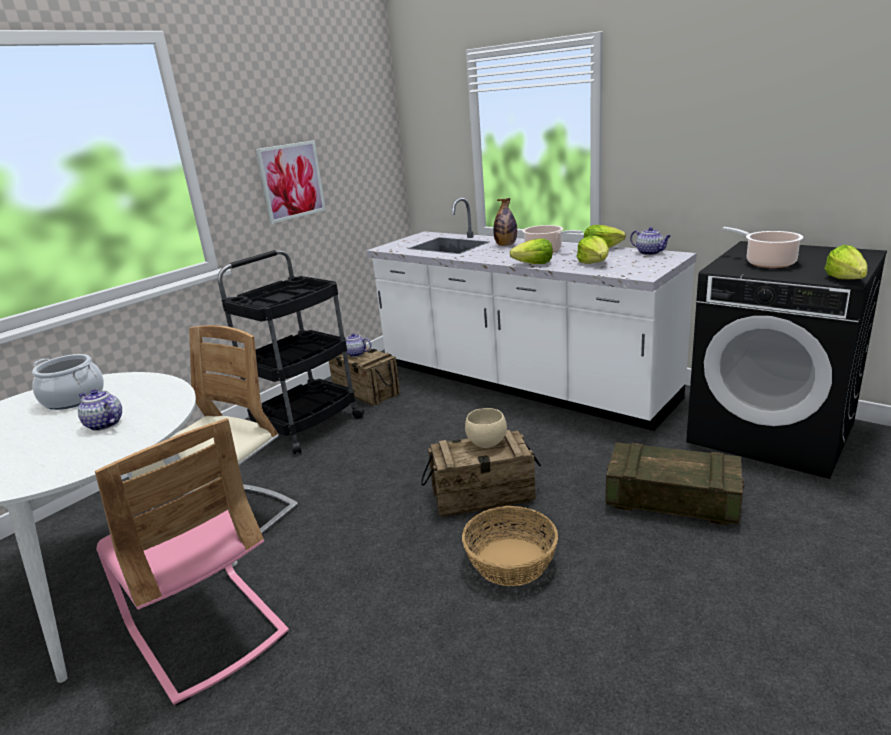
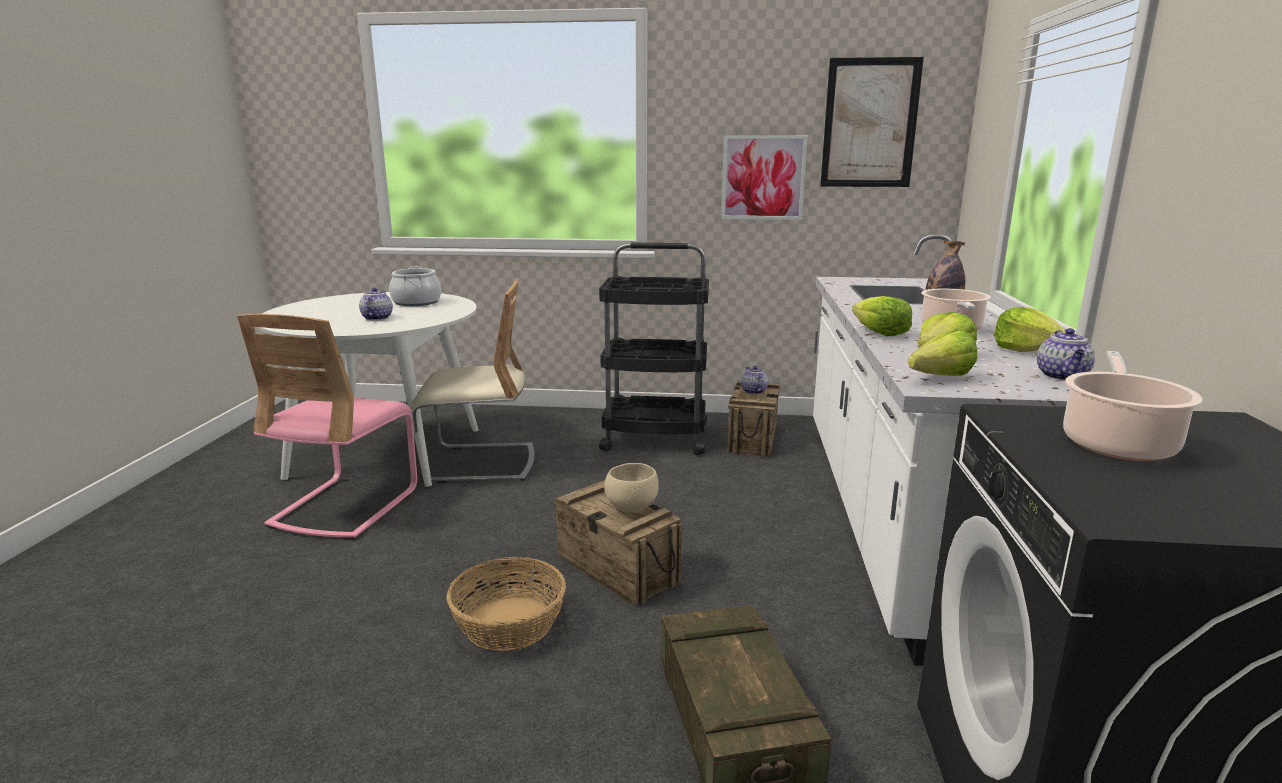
camera: 55 degrees right, 5 degrees down
(347, 126) = (870, 123): none -> picture
(847, 281) = (1105, 518): lettuce -> lettuce (934, 378)

